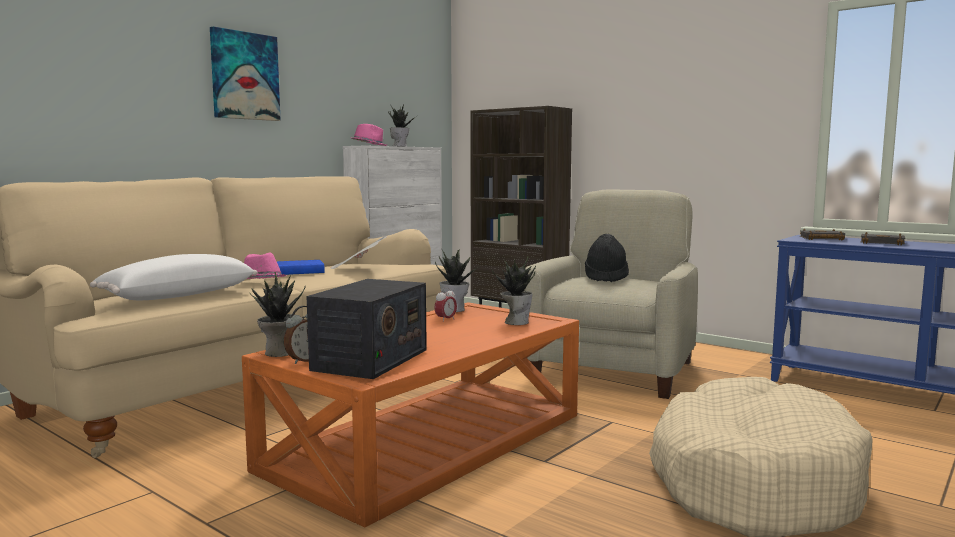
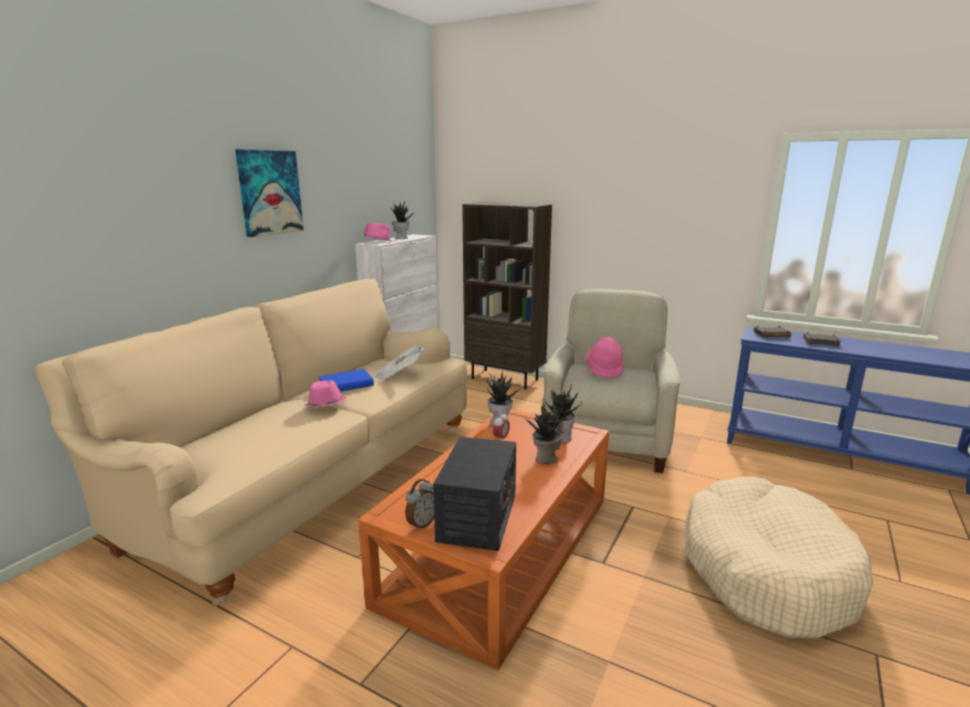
camera: 10 degrees left, 10 degrees up
(178, 295) = (264, 442): white pillow -> none
(278, 353) = (390, 512): potted plant -> potted plant (545, 459)
(606, 278) = (604, 370): black hat -> pink hat

